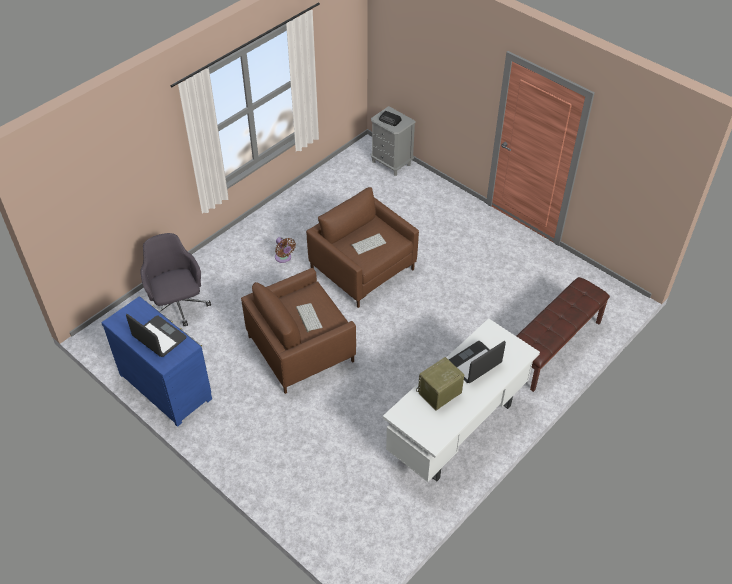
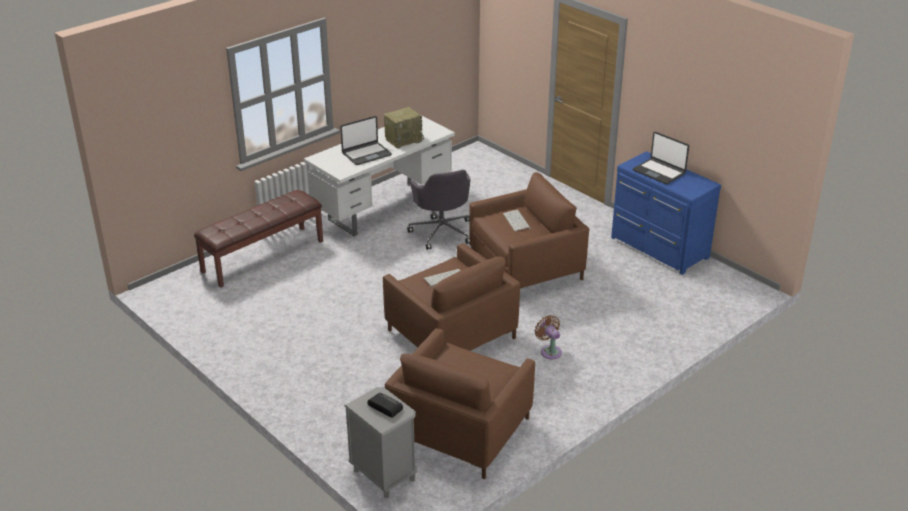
camera: 175 degrees left, 15 degrees down
(178, 307) = (669, 308): grey office chair -> grey office chair (442, 232)
(347, 193) = (460, 430): none -> brown armchair

